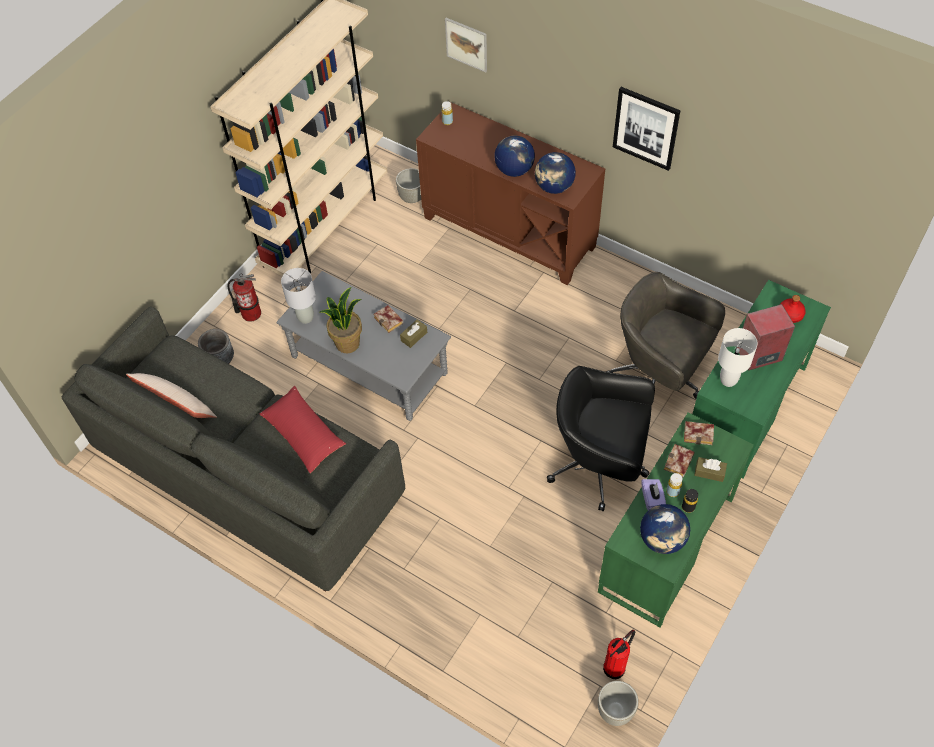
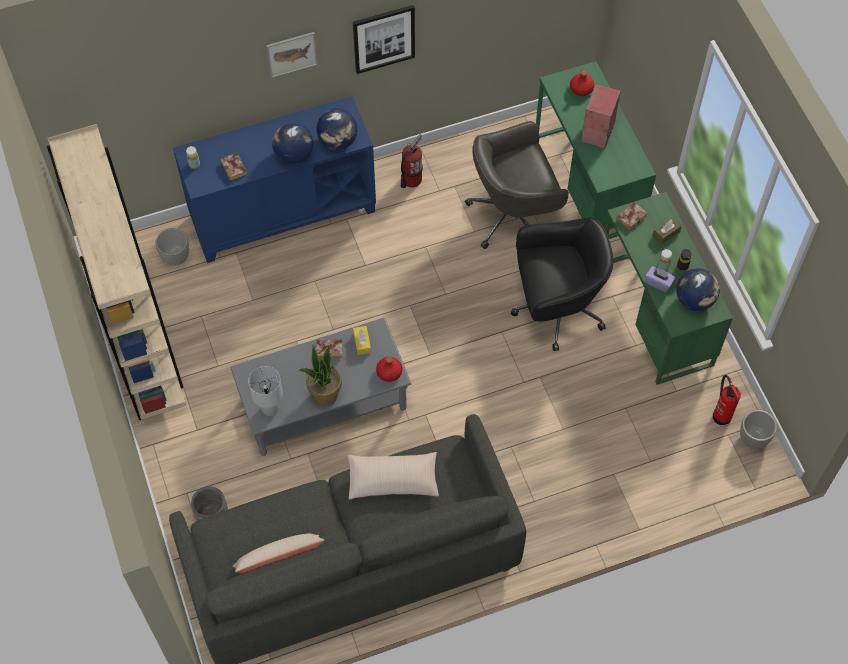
camera: 55 degrees left, 5 degrees up
(251, 313) = (184, 460): fire extinguisher -> fire extinguisher (411, 179)
(303, 434) = (393, 479): red pillow -> beige pillow
(404, 371) = (389, 372): none -> red bottle
(414, 336) = (362, 343): brown tissue box -> yellow tissue box
(466, 44) = (182, 87): picture -> picture (292, 54)
(509, 231) = (283, 213): brown cabinet -> blue cabinet
(599, 465) = (556, 309): black office chair -> black office chair turned 150 degrees counterclockwise
(679, 463) = (644, 246): book -> book (235, 169)
(728, 380) = (603, 166): white table lamp -> none

